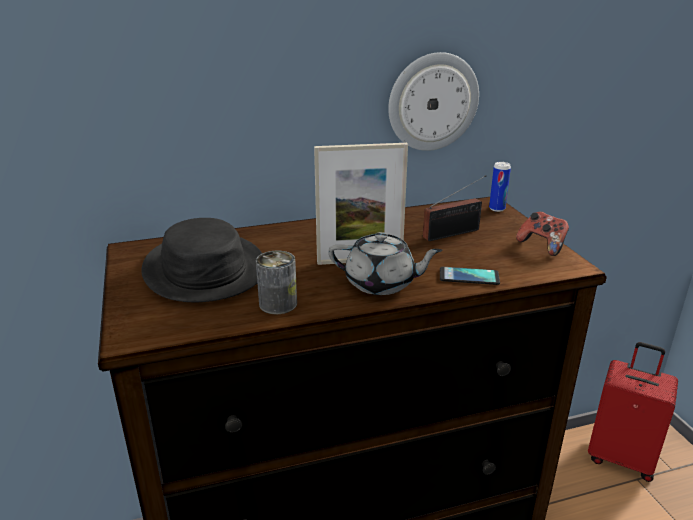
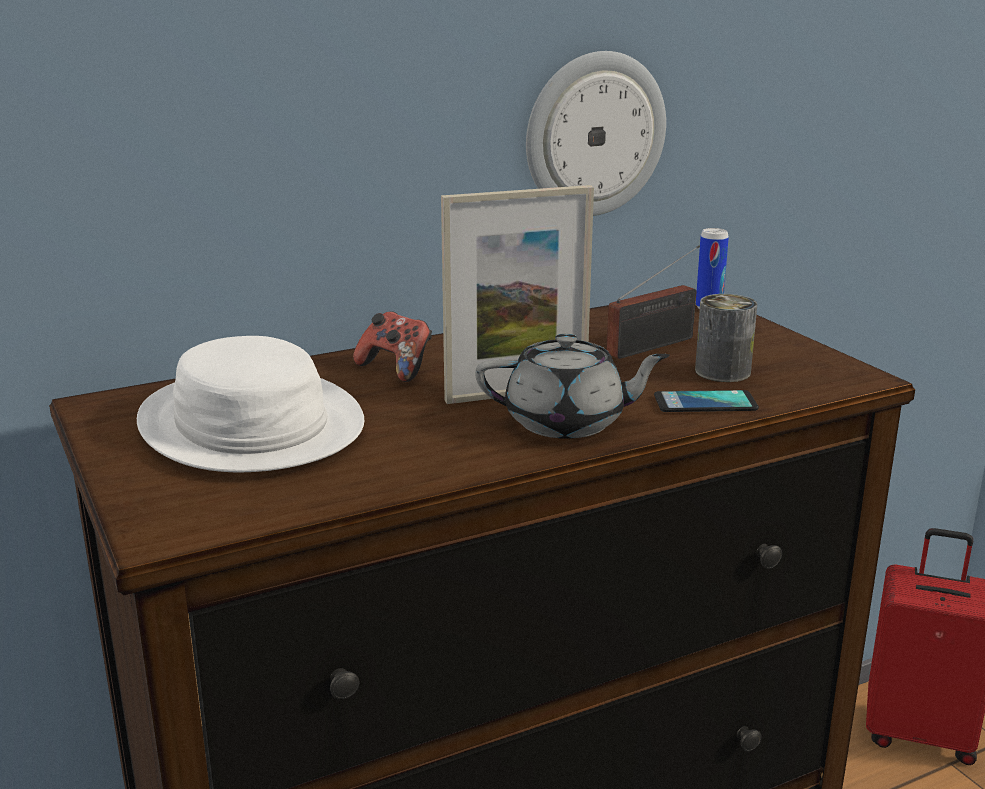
camera: 10 degrees left, 5 degrees down
(204, 269) = (250, 424): black hat -> white hat
(278, 304) = (405, 464): can -> can (722, 371)
(542, 246) = (802, 353): game controller -> game controller (396, 369)

